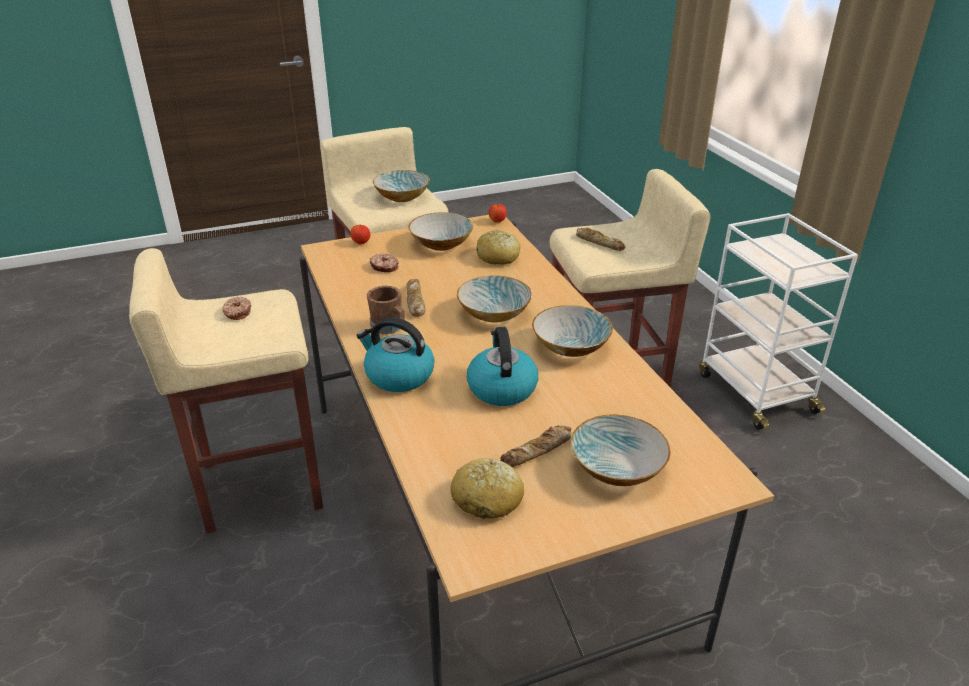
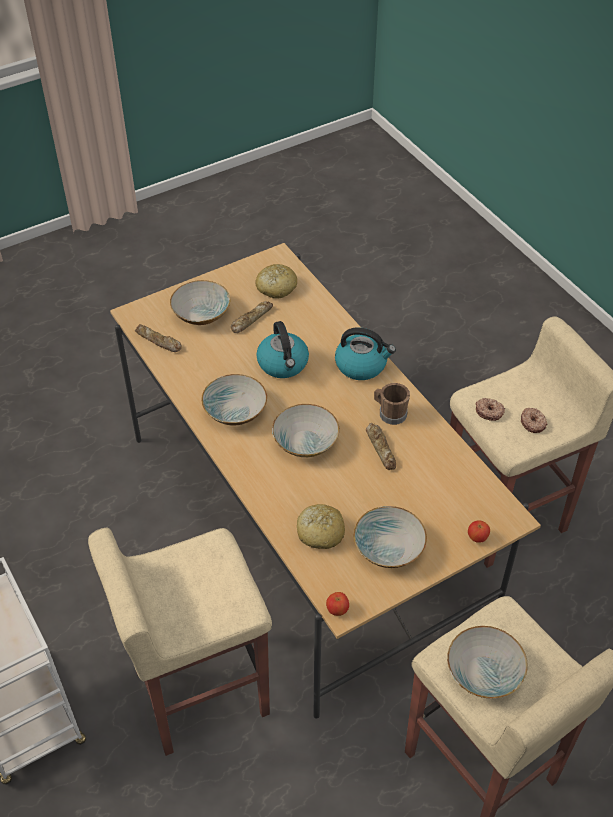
camera: 170 degrees right, 15 degrees up
(384, 267) = (431, 496): donut -> donut (489, 412)
(599, 242) = (210, 592): bread -> bread (158, 341)

